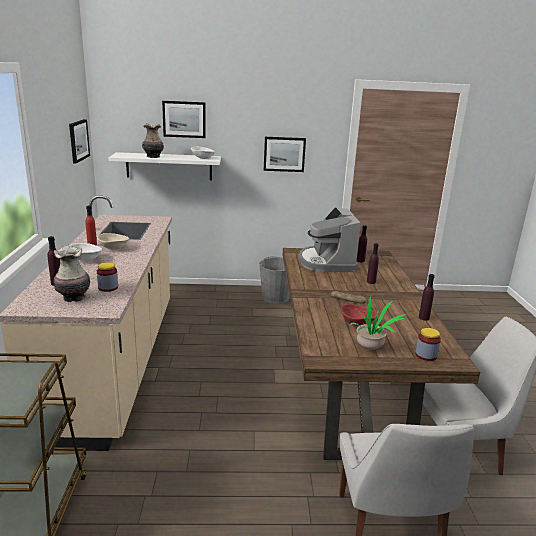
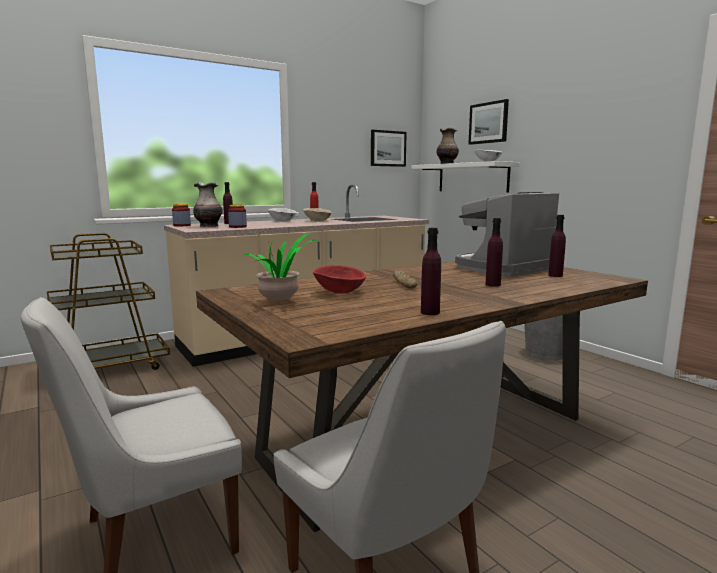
camera: 60 degrees right, 10 degrees down
(284, 154) = (592, 152): picture -> none
(426, 355) = (298, 323): jar -> jar (182, 225)

